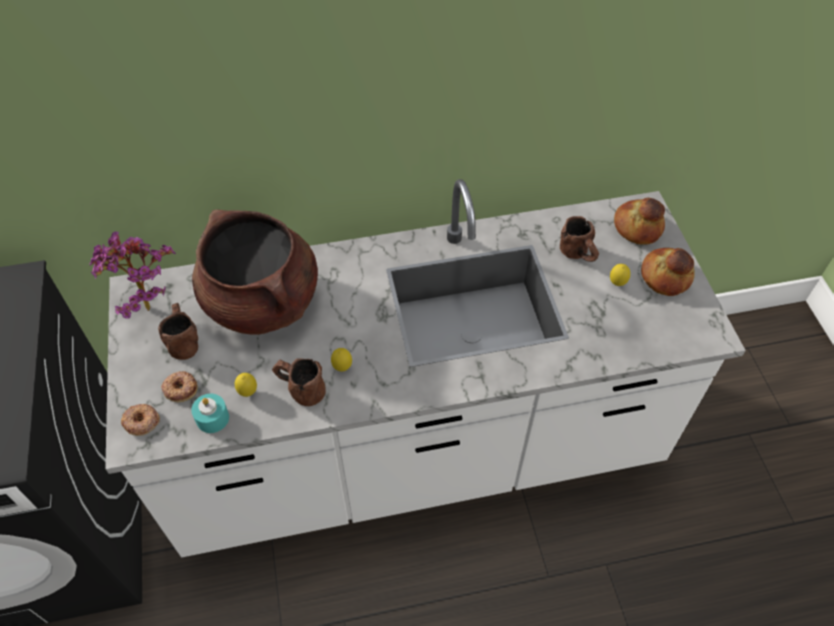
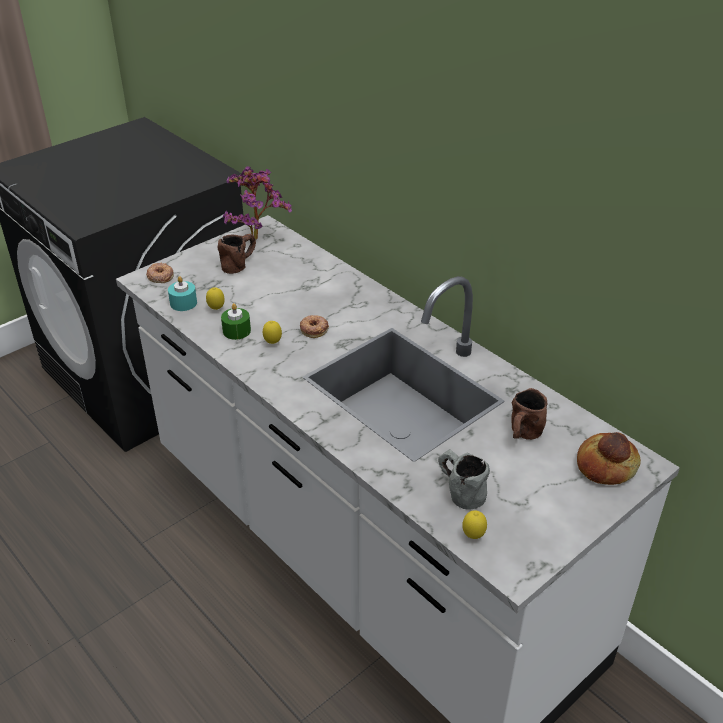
camera: 60 degrees right, 15 degrees down
(180, 388) = (198, 280): donut -> donut (314, 329)
(263, 302) = (302, 283): brown cooking pot -> none
(299, 389) = (236, 331): brown mug -> green candle
(617, 283) = (513, 474): lemon -> lemon (473, 536)
(618, 326) = (459, 491): none -> grey mug
(665, 276) = (559, 507): bread -> none

